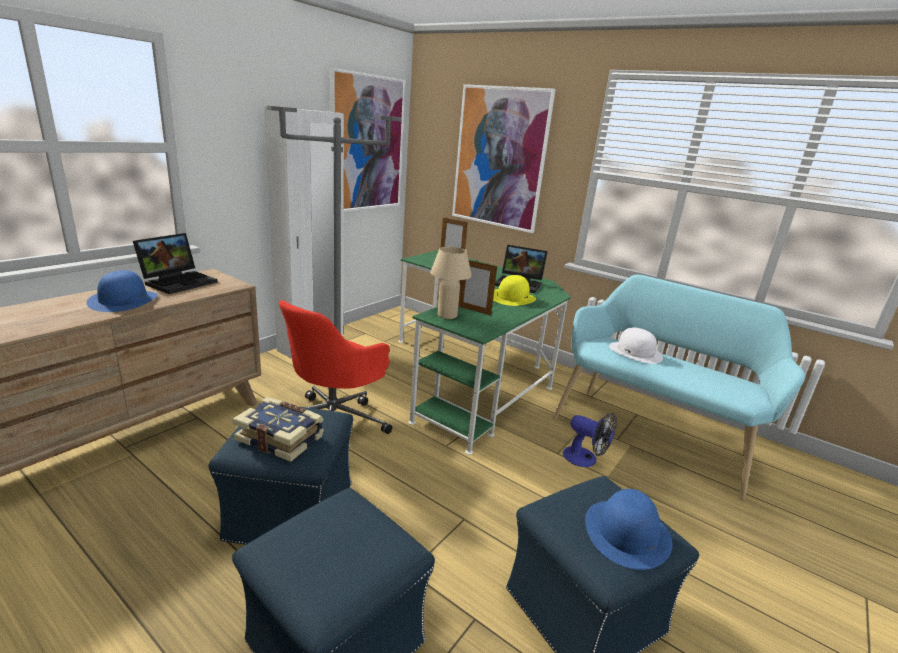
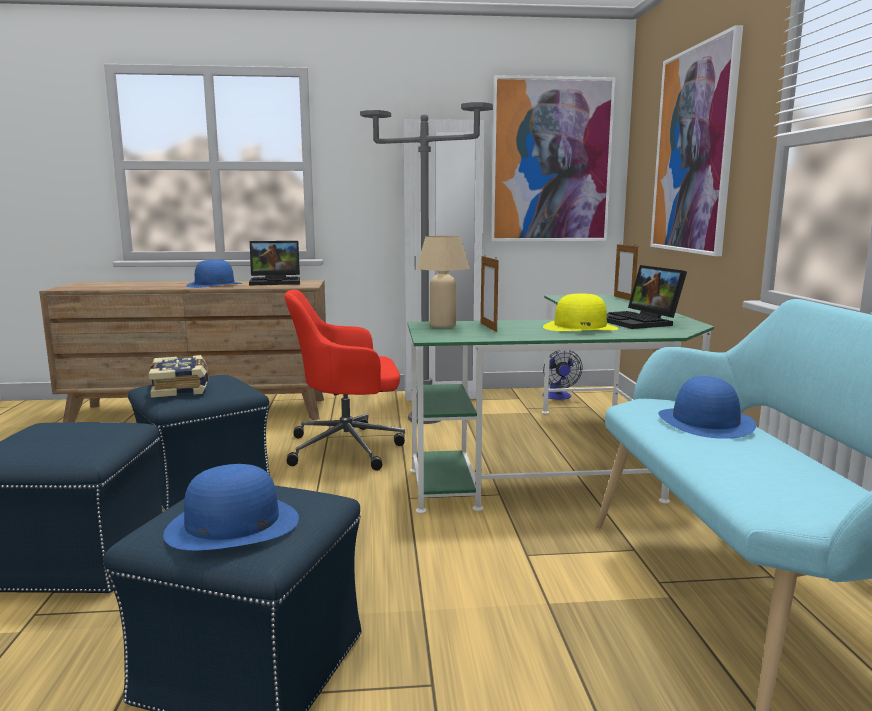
camera: 50 degrees right, 10 degrees down
(585, 459) = (554, 576): fan -> fan (558, 397)
(635, 352) = (706, 422): white hat -> blue hat

